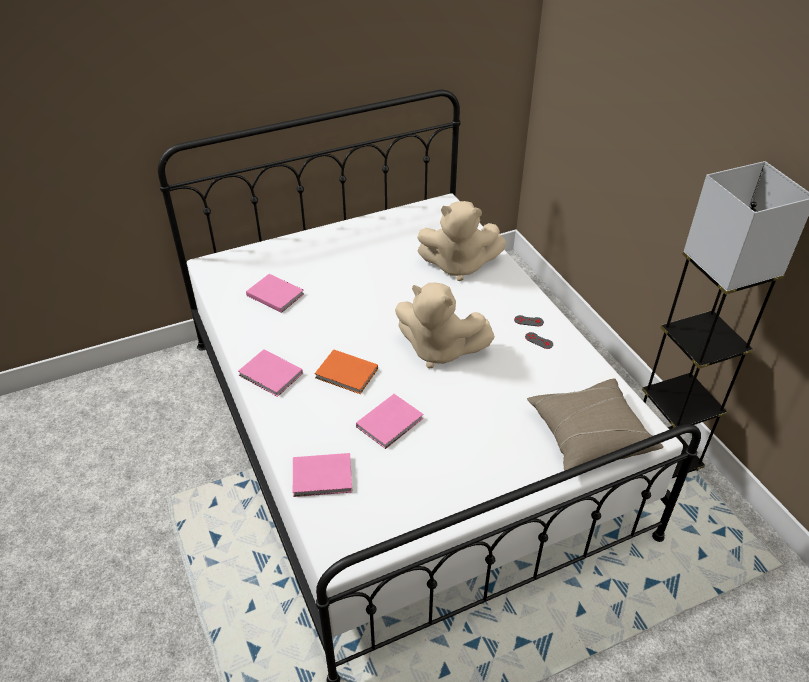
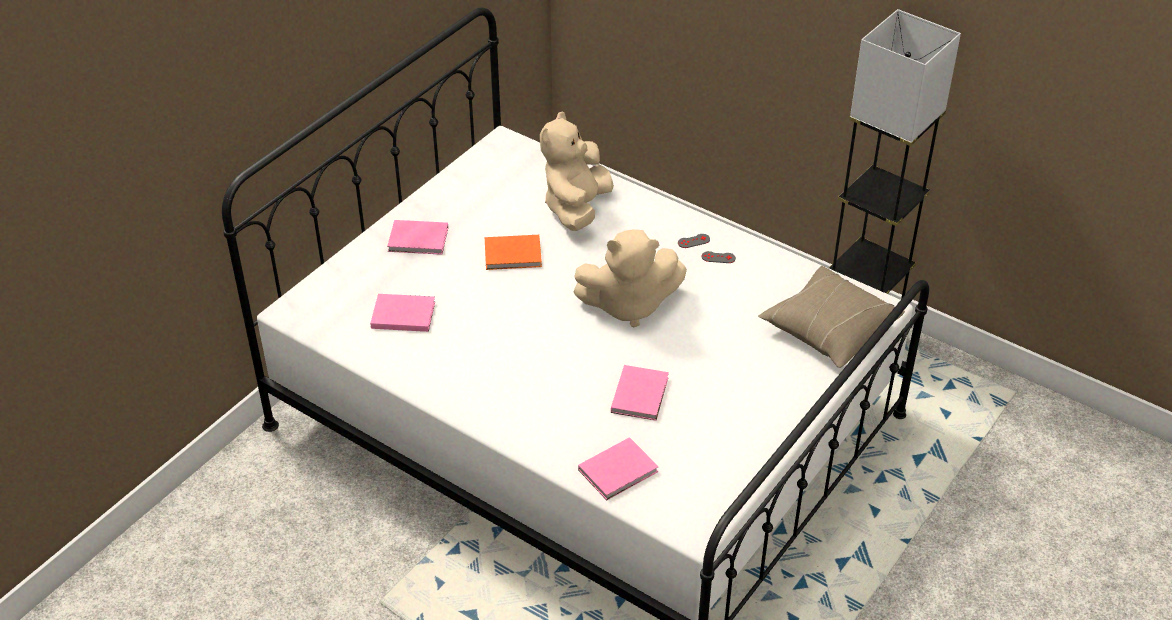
camera: 30 degrees left, 0 degrees up
(271, 375) = (479, 400): pink book -> pink book (419, 240)
(347, 374) = (557, 366): orange book -> orange book (514, 255)
(458, 265) = (576, 208): beige plush toy -> beige plush toy turned 135 degrees clockwise

